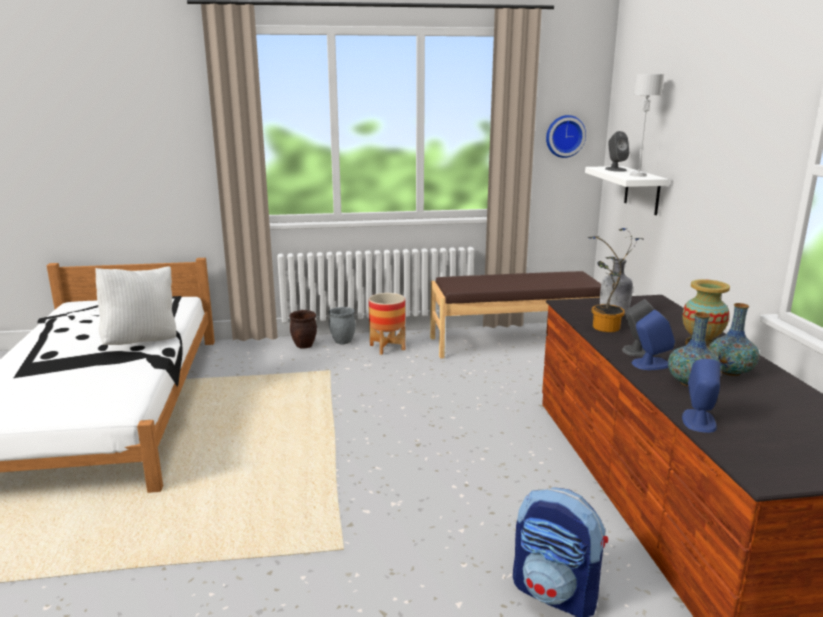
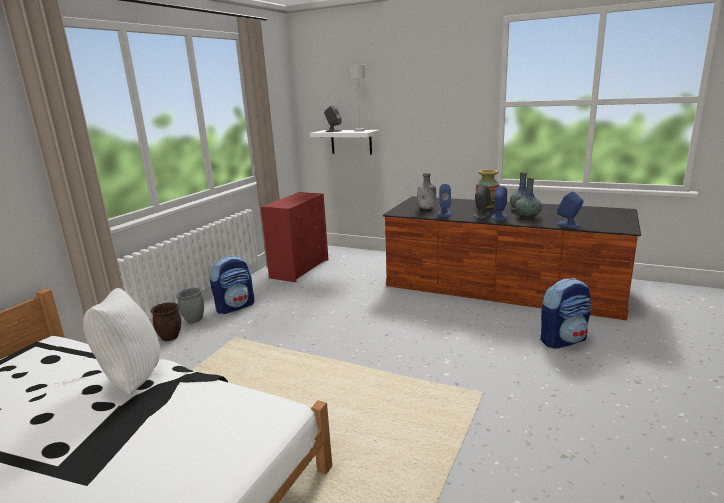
camera: 55 degrees left, 0 degrees up
(387, 347) = (235, 307): planter -> backpack
(514, 342) = (300, 268): brown bench -> red dresser
(564, 136) = (277, 115): wall clock -> none
(605, 329) = (444, 214): potted plant -> blue speaker

